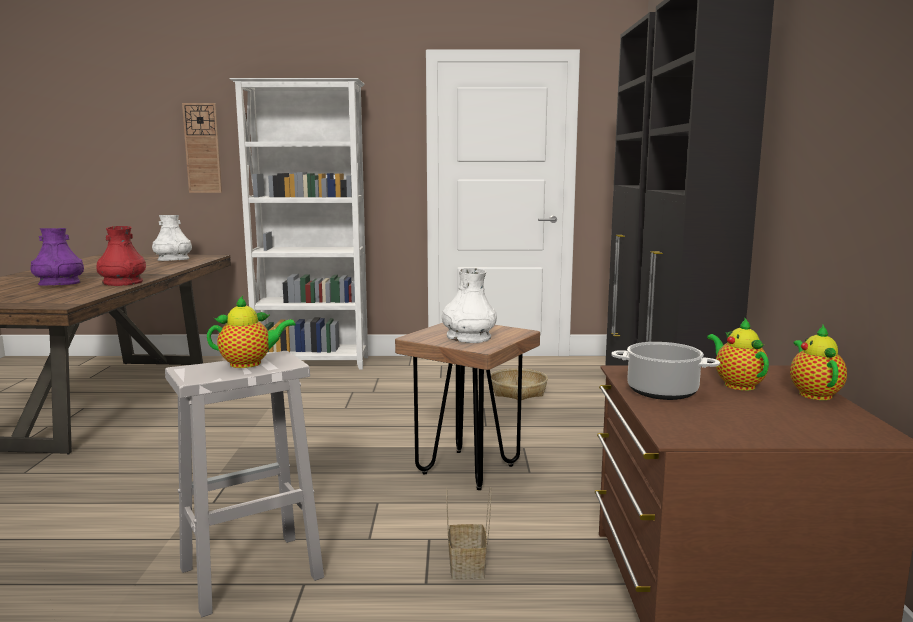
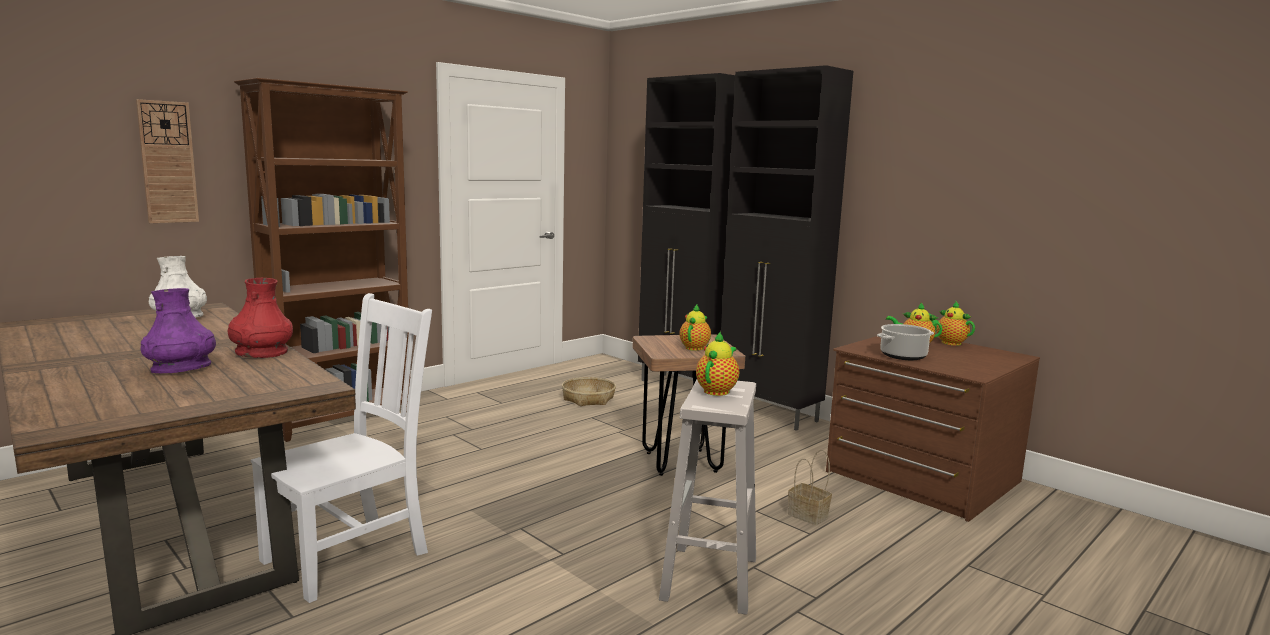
camera: 45 degrees left, 0 degrees up
(122, 449) = (351, 555): none -> white chair
(313, 363) = (342, 419): white bookcase -> brown bookcase
(468, 337) = (695, 347): white vase -> teapot

